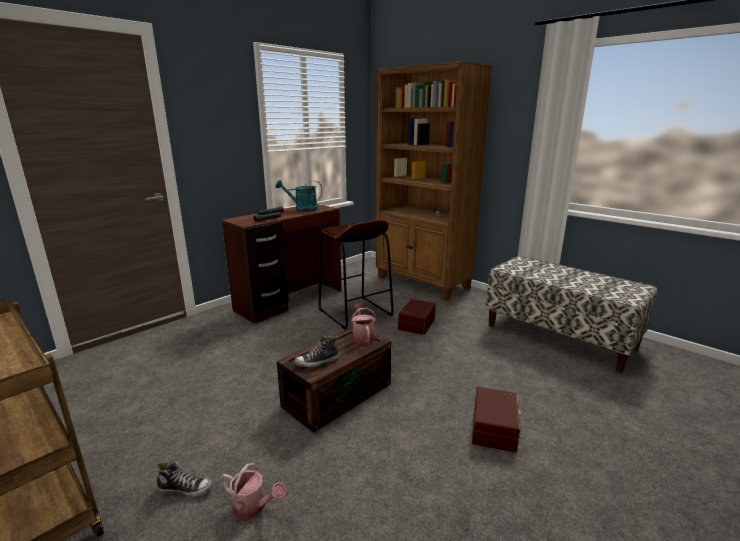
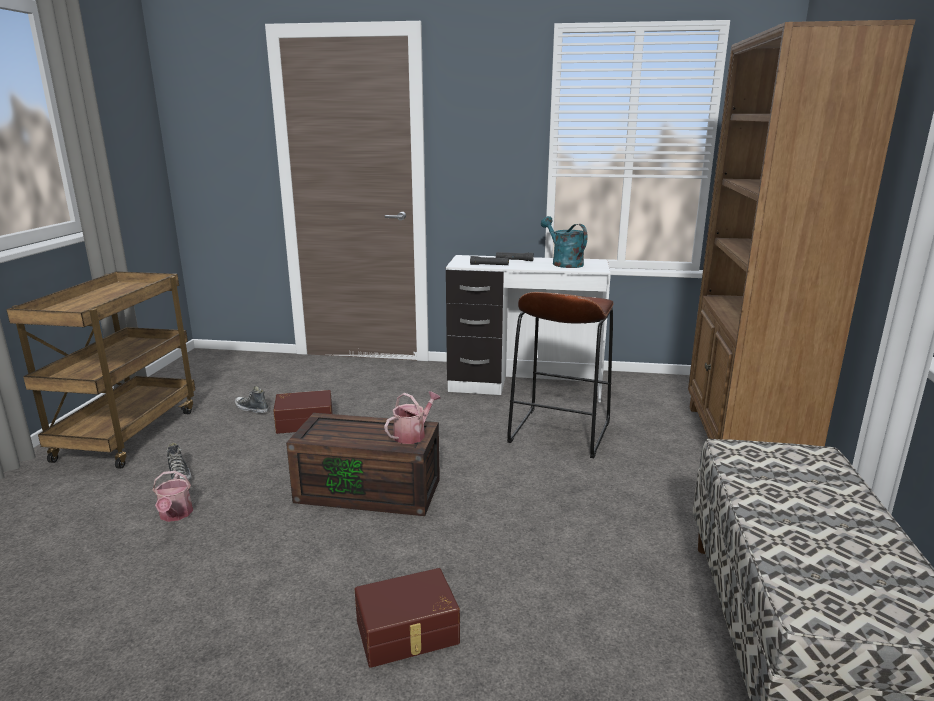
camera: 55 degrees right, 0 degrees up
(290, 301) = (525, 387): brown desk -> white desk
(317, 362) = (330, 431): shoe -> shoe (251, 409)
(415, 323) = (599, 482): brown storage box -> brown storage box (305, 421)

